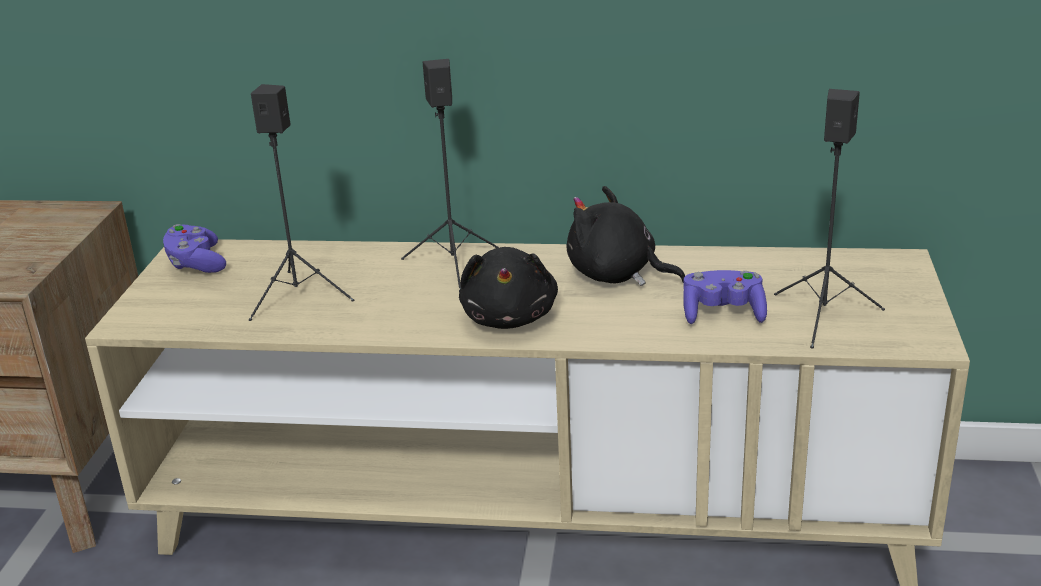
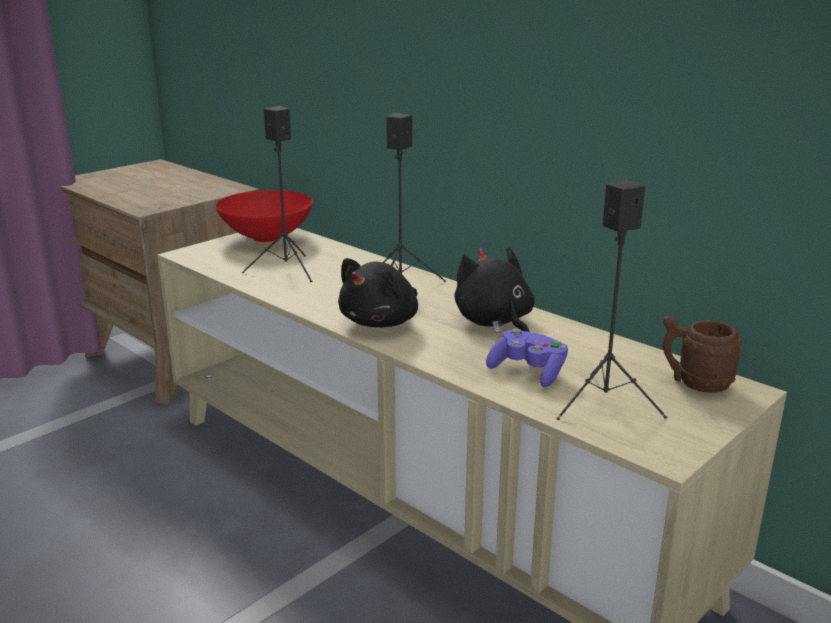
camera: 35 degrees right, 5 degrees down
(196, 264) = (267, 237): purple game controller -> red bowl
(858, 268) = (694, 382): none -> brown mug

